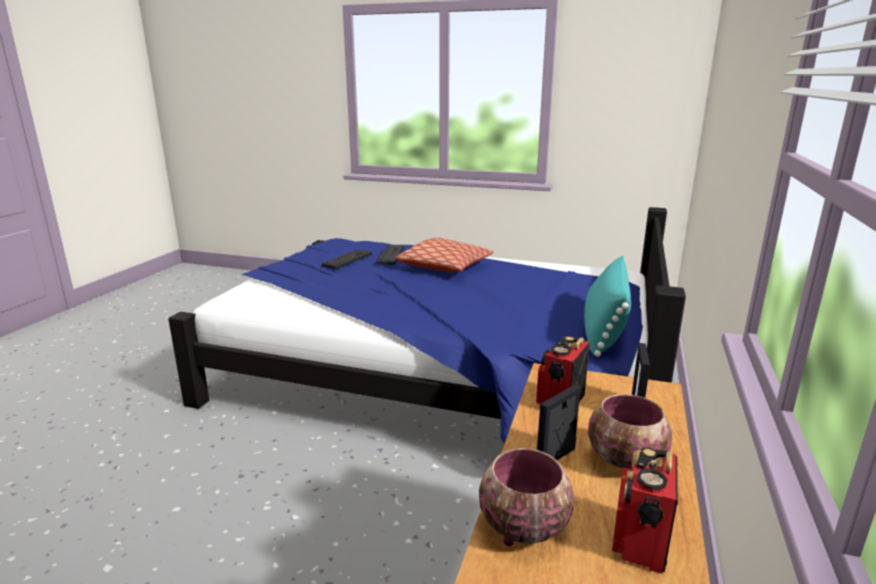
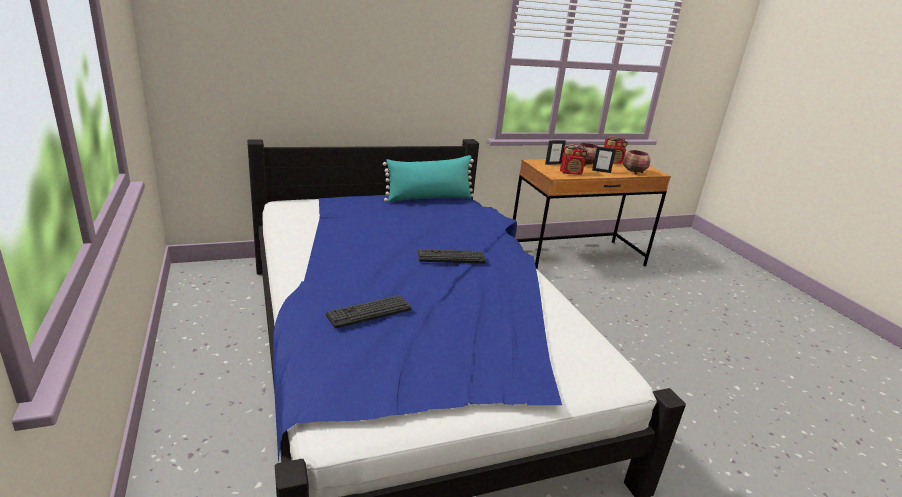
camera: 130 degrees left, 5 degrees up
(347, 259) = (420, 336): keyboard -> keyboard (451, 257)
(445, 267) = (370, 270): pillow -> none

